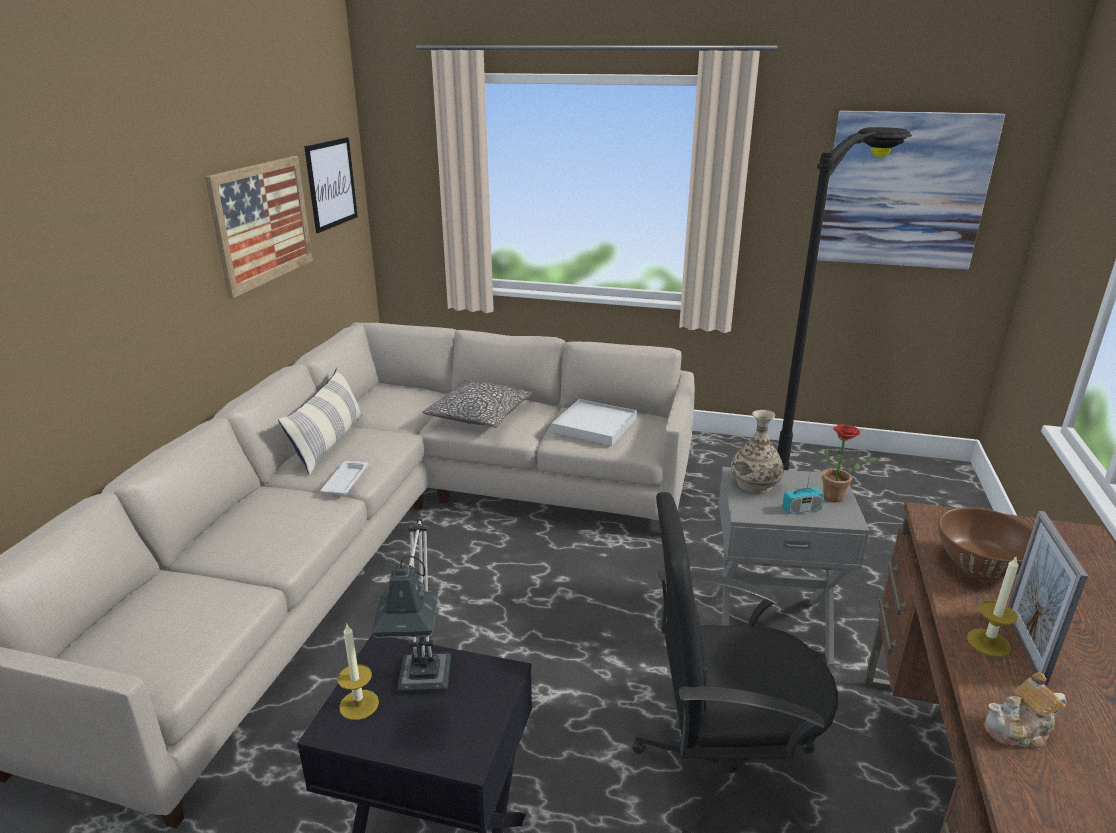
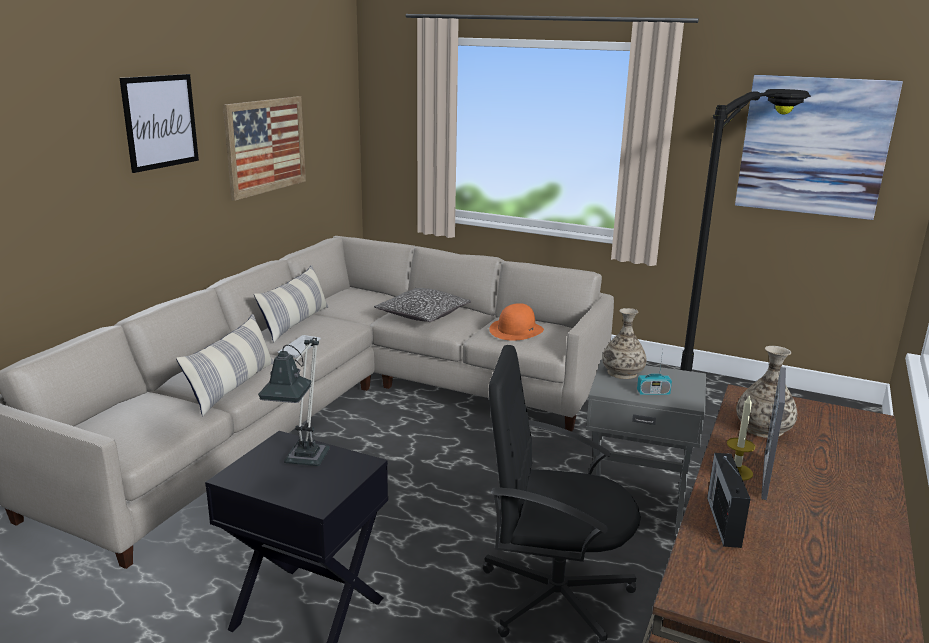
camera: 10 degrees right, 5 degrees down
(275, 550) = (233, 387): none -> pillow
(331, 184) = (329, 122): picture -> picture (160, 122)
(359, 704) = (254, 467): candle -> none
(594, 425) = (516, 330): white tray -> orange hat
(837, 497) = (690, 388): potted plant -> none
(980, 567) = (763, 428): brown bowl -> vase
(1019, 731) = (723, 520): teapot -> radio

